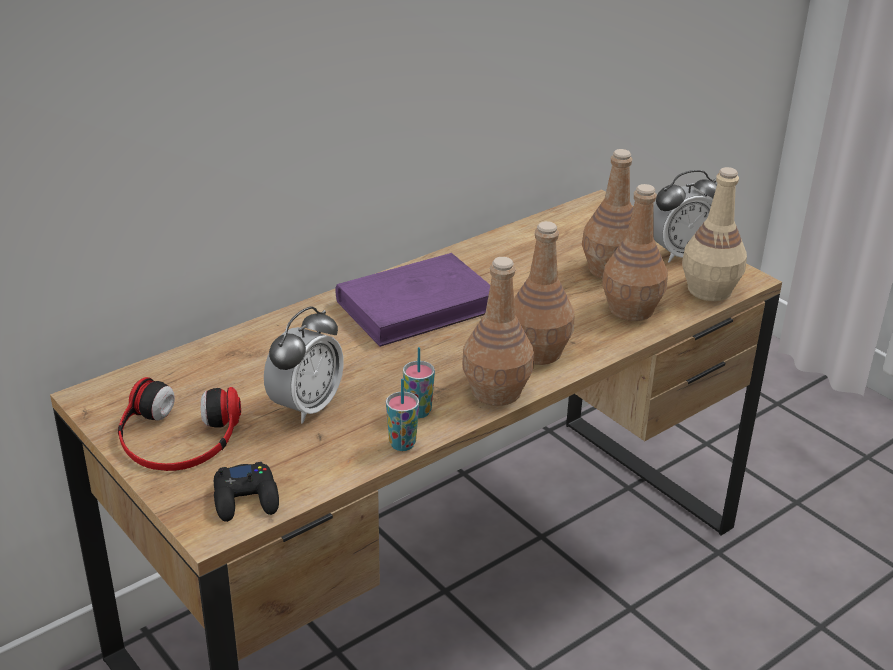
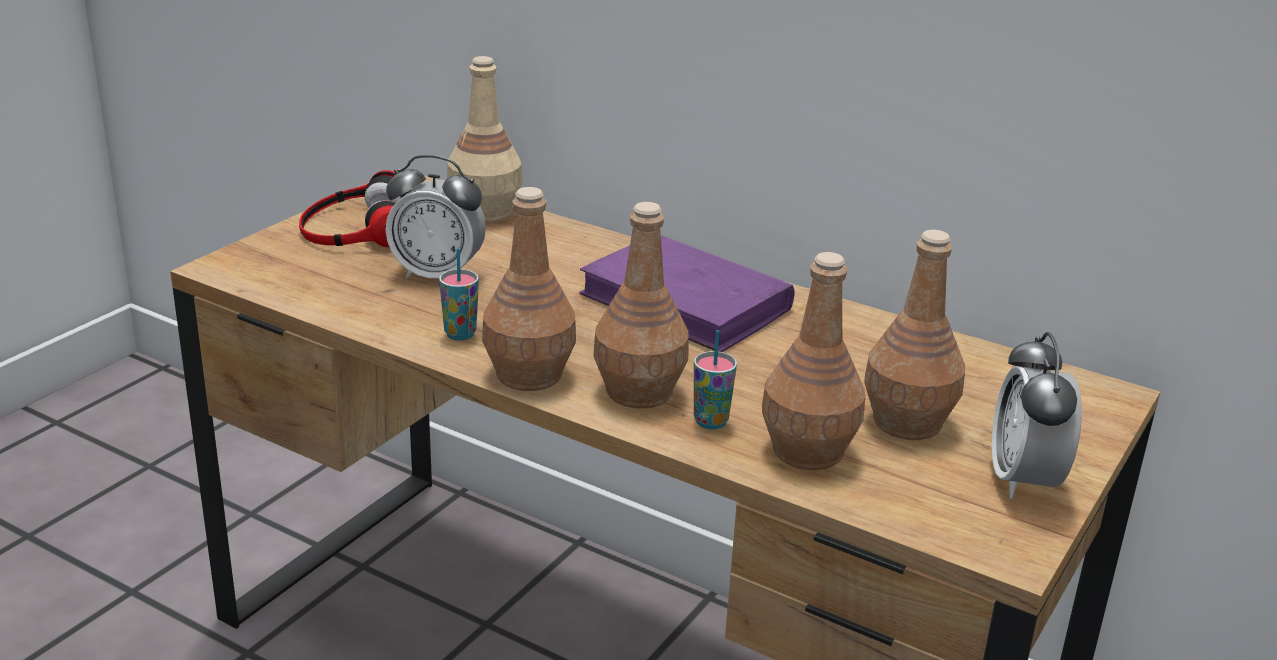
camera: 70 degrees right, 5 degrees down
(246, 499) = (270, 274): black game controller -> none
(402, 444) = (393, 334): cup -> cup (711, 422)
(680, 254) = (1024, 480): alarm clock -> alarm clock turned 45 degrees clockwise
(708, 290) = (931, 517): beige bottle -> beige bottle (484, 212)

